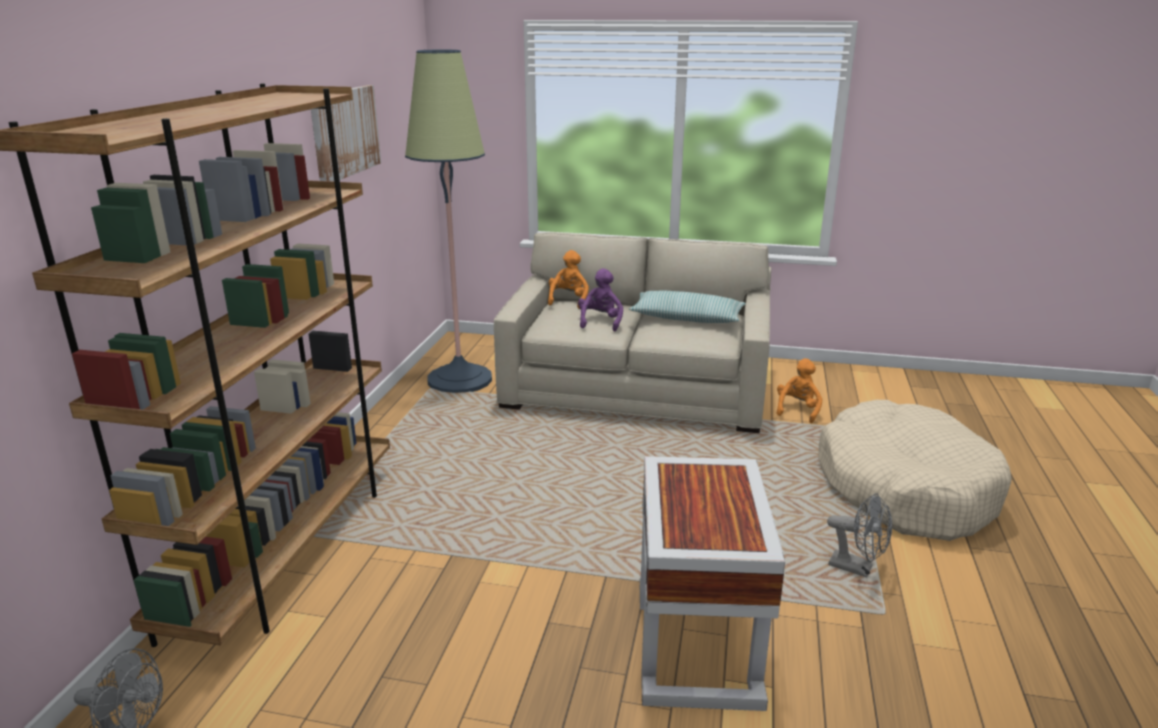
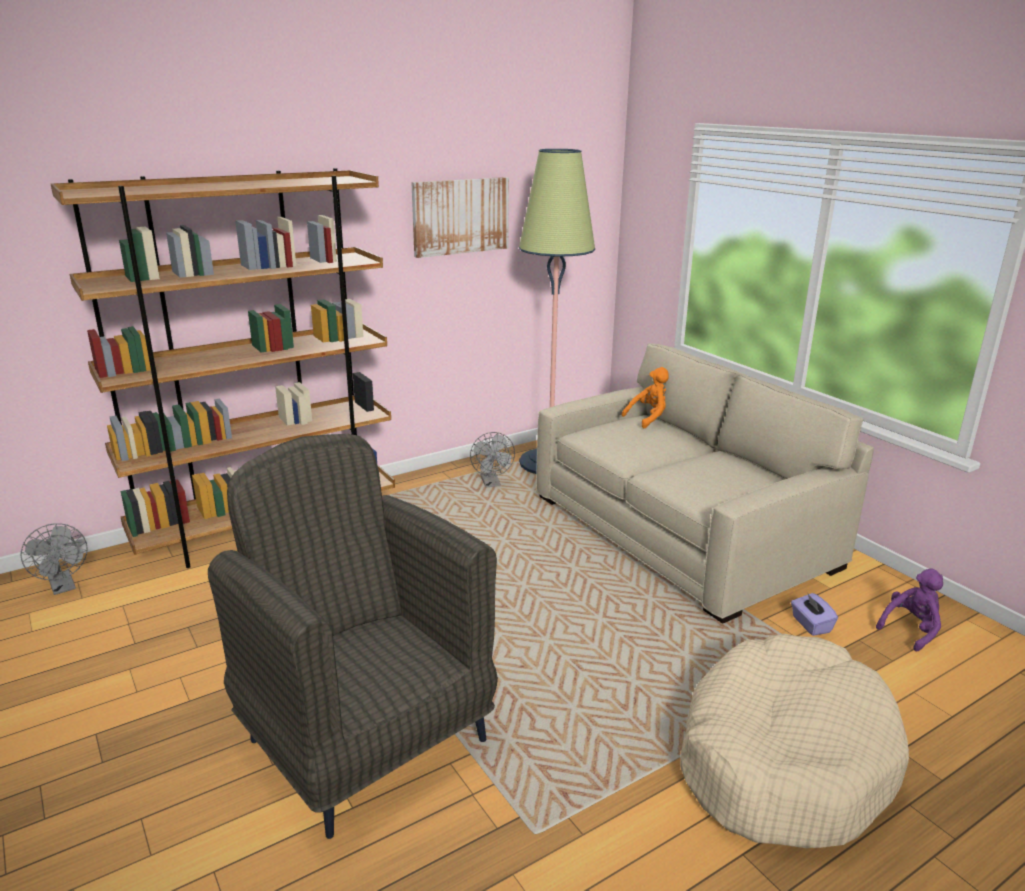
camera: 45 degrees right, 0 degrees up
(600, 322) = (638, 445): purple plush toy -> purple plush toy (911, 629)
(687, 318) = (724, 471): pillow -> none
(697, 641) = (366, 738): white side table -> grey armchair
(797, 410) = (810, 625): orange plush toy -> purple tissue box
(857, 568) = (587, 785): grey fan -> grey fan (491, 484)

